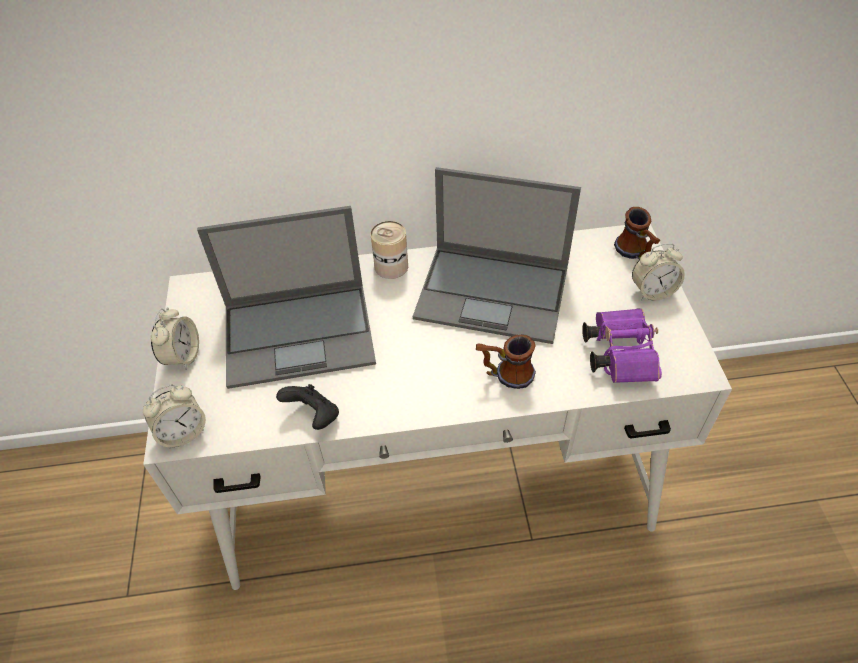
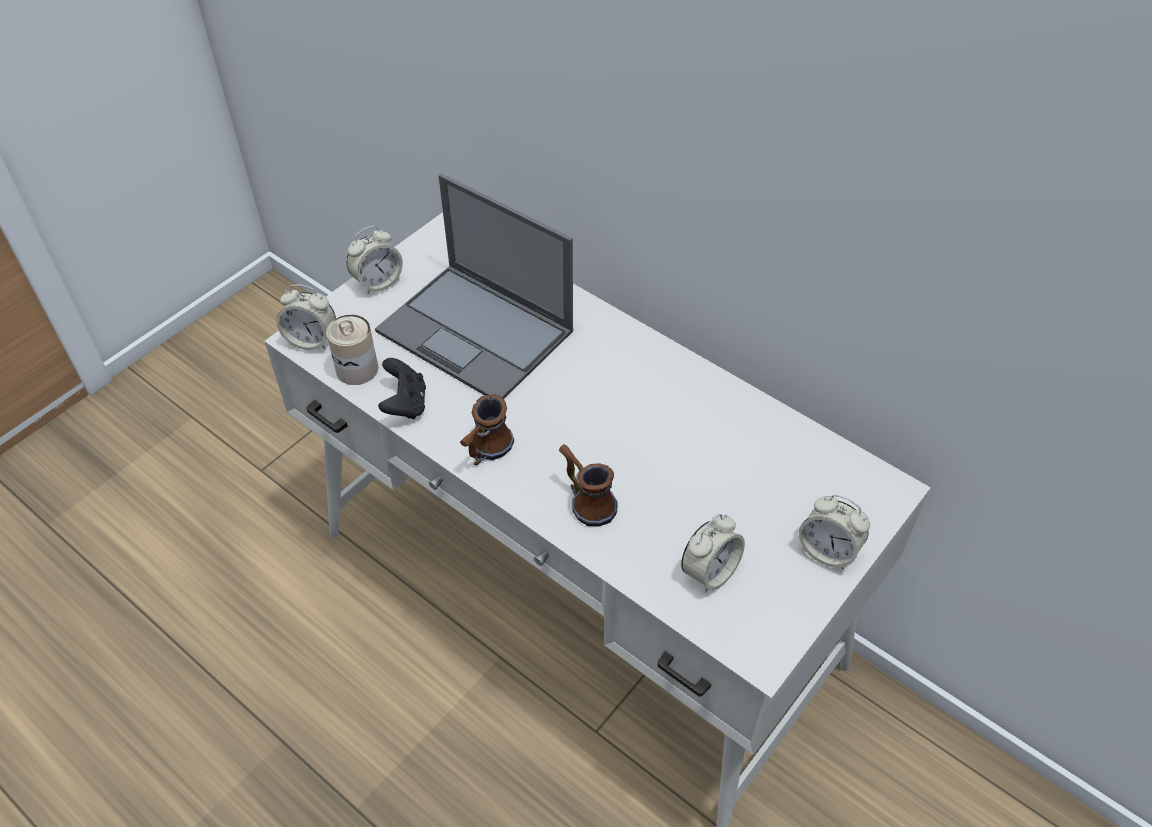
camera: 45 degrees right, 0 degrees up
(391, 266) = (619, 333): can -> can (357, 369)
(494, 293) = (674, 427): laptop -> none
(618, 353) = (709, 572): purple binoculars -> alarm clock
(635, 254) = (865, 503): mug -> mug (485, 452)

